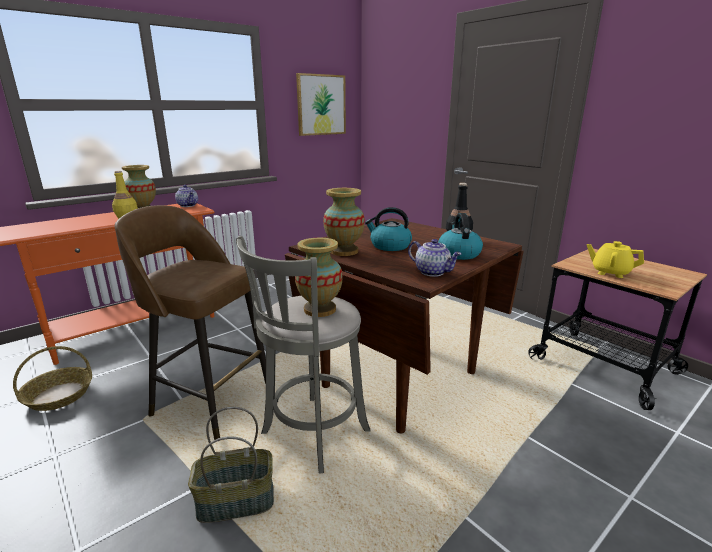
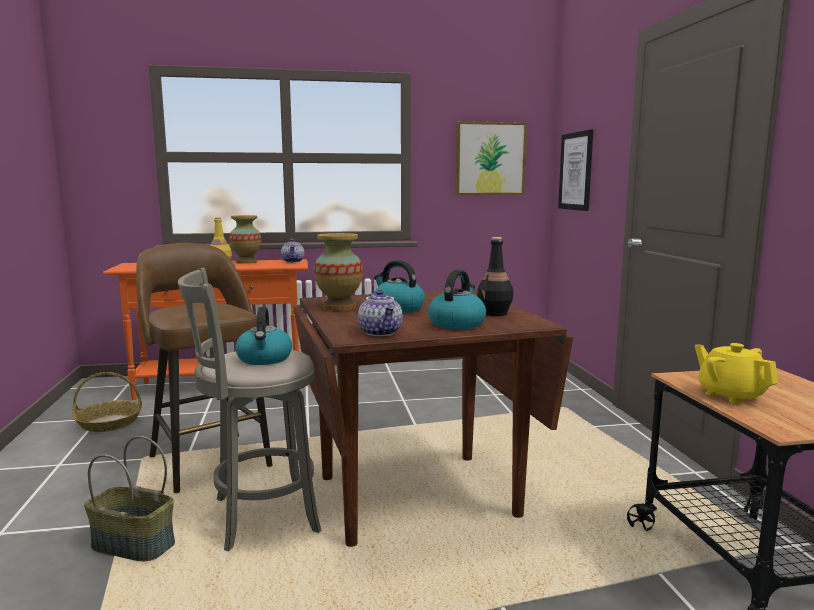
camera: 30 degrees right, 10 degrees down
(320, 309) = (264, 359): vase -> kettle
(390, 116) = (576, 171): none -> picture

